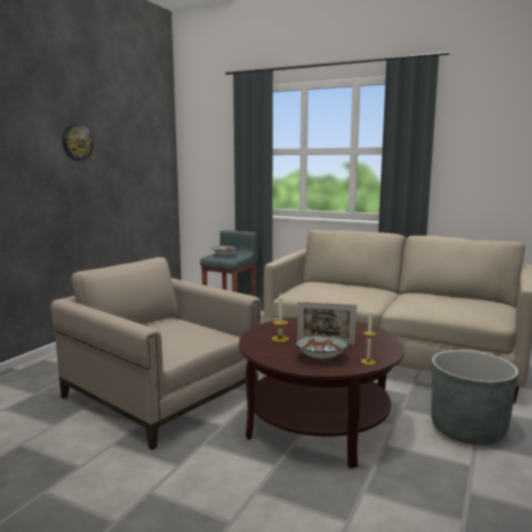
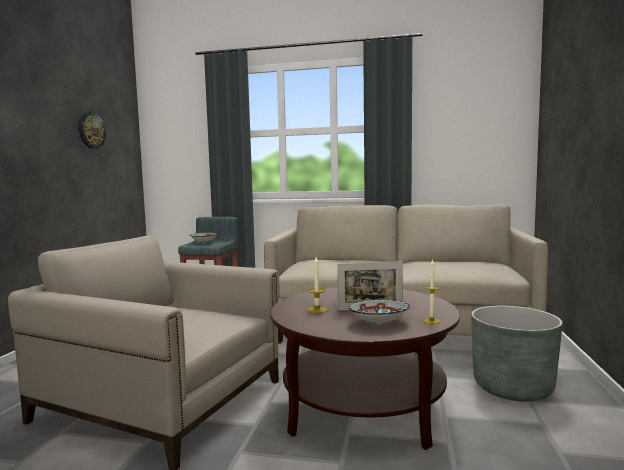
camera: 15 degrees left, 5 degrees down
(77, 142) = (27, 111): wall clock -> wall clock (91, 130)

